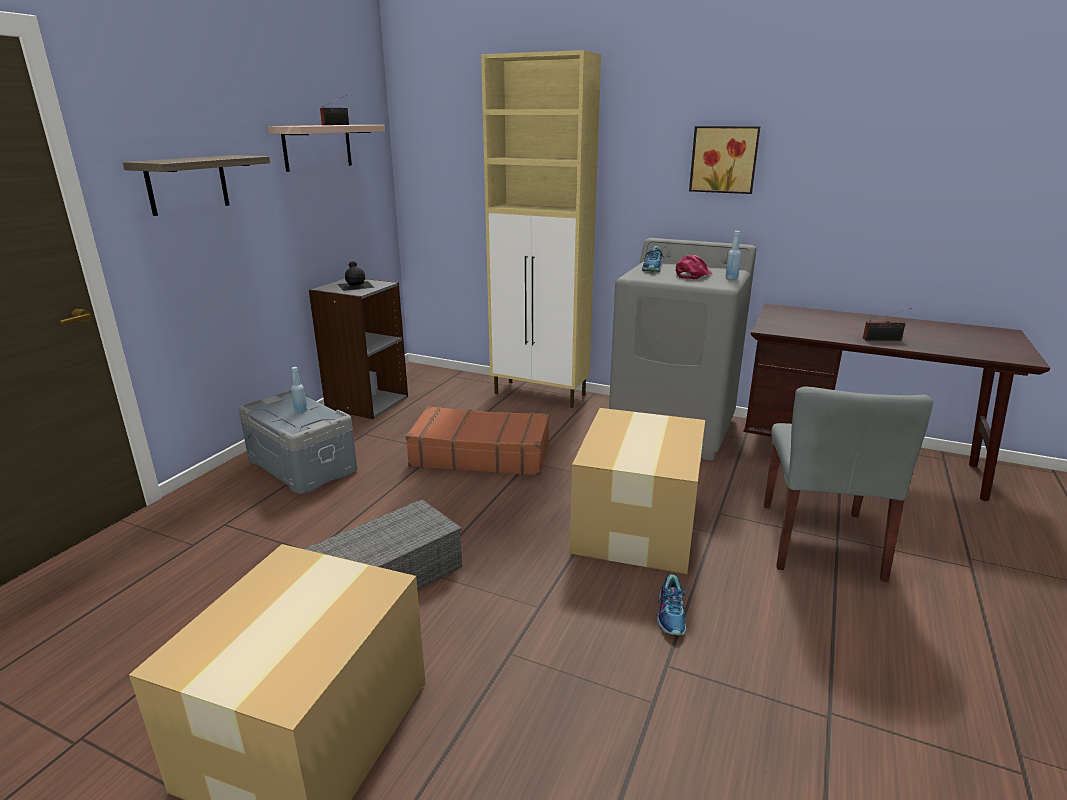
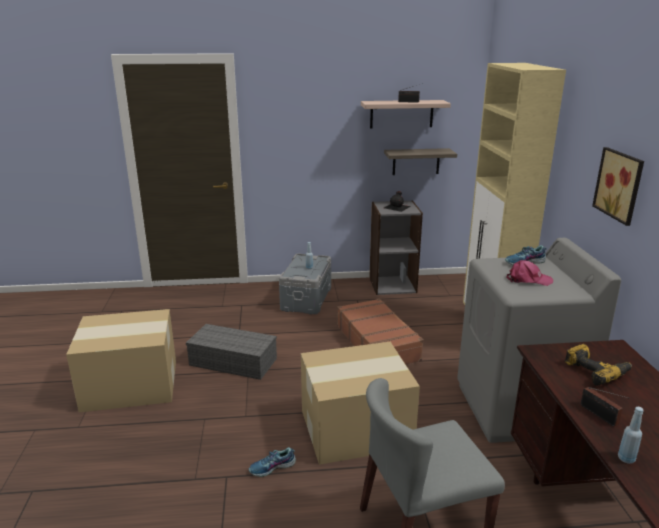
camera: 60 degrees right, 0 degrees up
(187, 184) = (297, 131): shelf -> shelf (416, 161)
(731, 278) = (544, 295): blue bottle -> blue bottle (626, 458)
(812, 322) = (596, 371): none -> power drill

